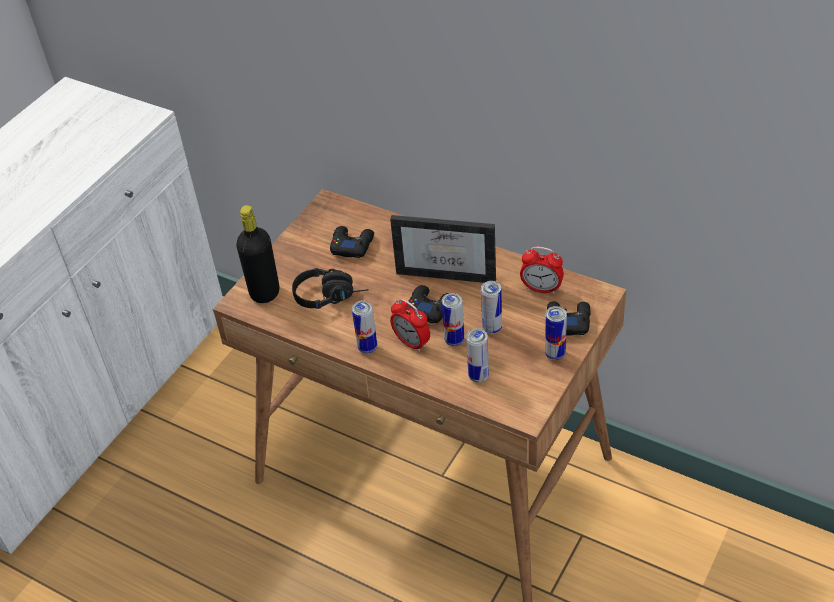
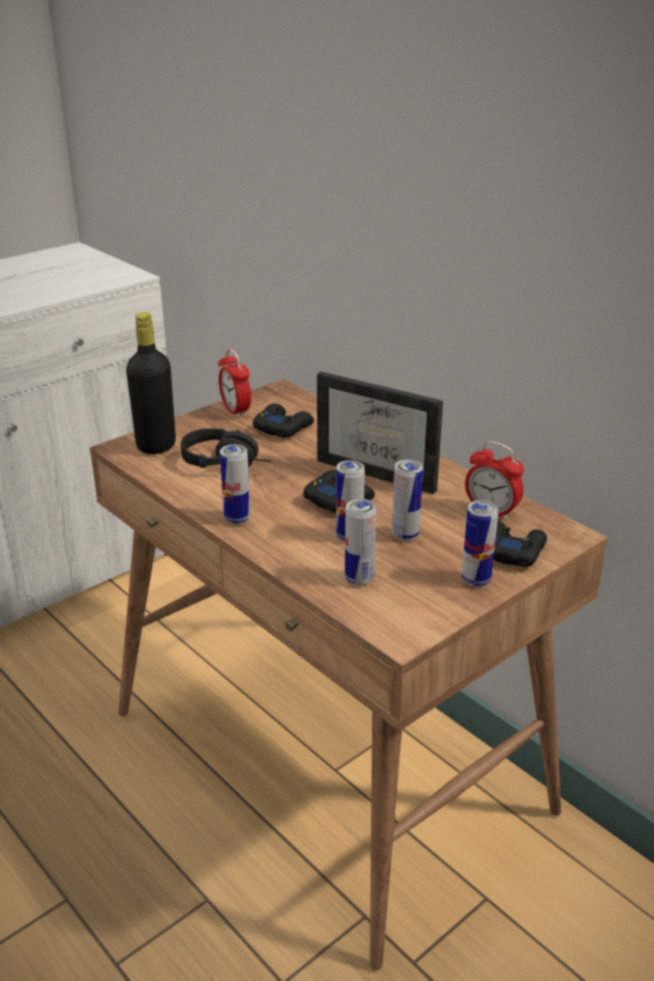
camera: 15 degrees right, 15 degrees down
(411, 343) = (294, 526): alarm clock -> alarm clock (235, 411)

